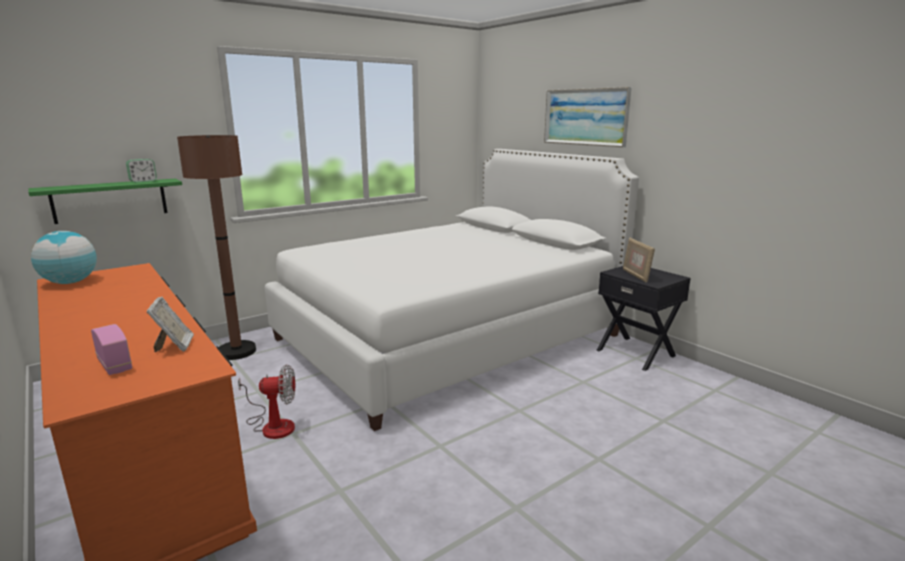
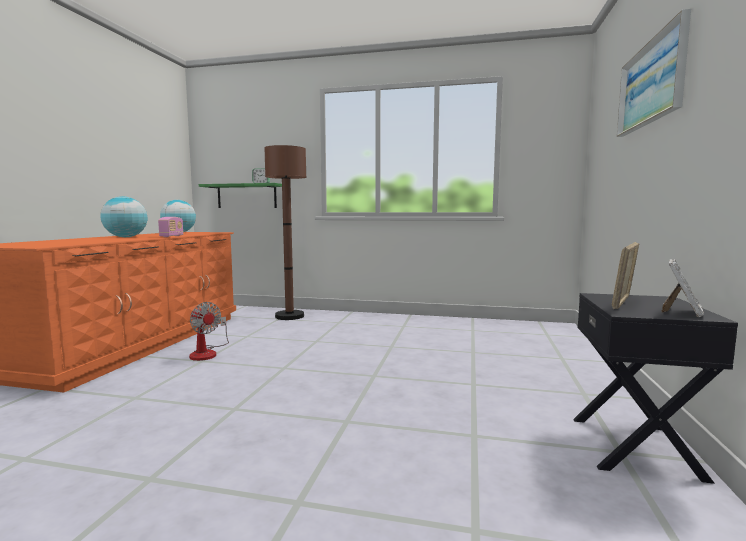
camera: 50 degrees right, 10 degrees down
(112, 317) = (126, 237): none -> globe
(115, 365) = (43, 242): radio -> radio (171, 236)
(175, 346) = (80, 242): picture frame -> picture frame (682, 312)
(447, 337) = (432, 351): white bed -> none

